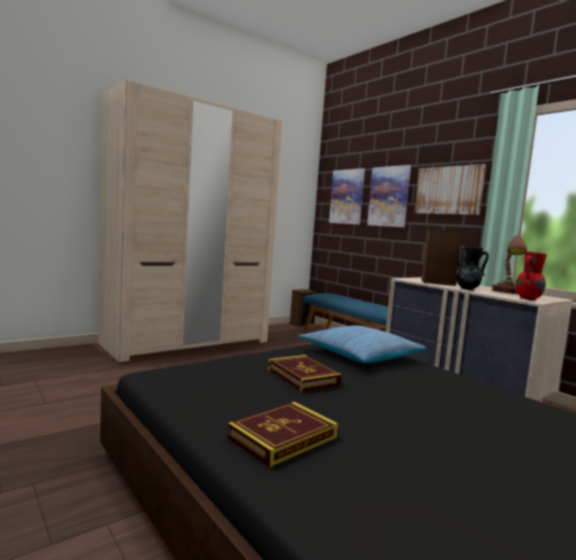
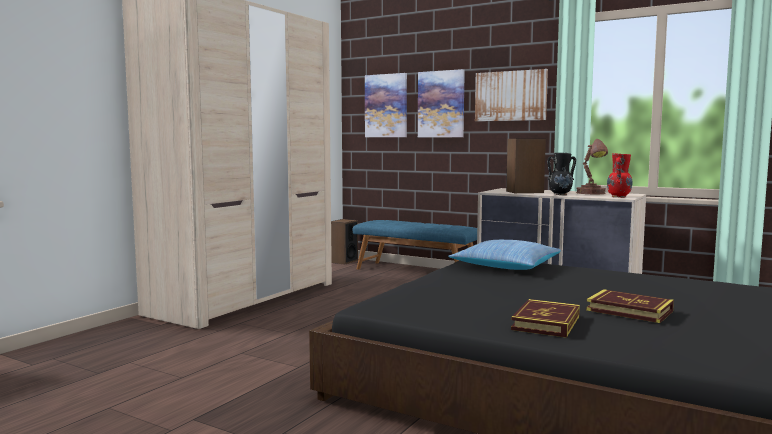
camera: 20 degrees left, 0 degrees up
(302, 377) = (490, 288): book -> book (629, 311)

